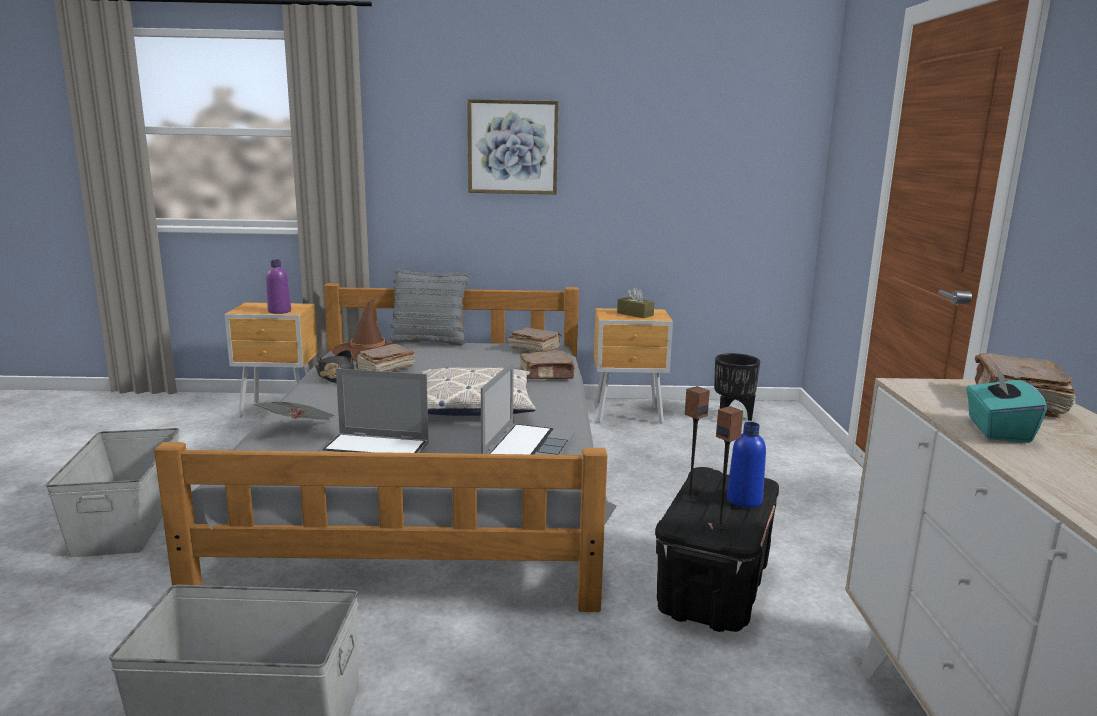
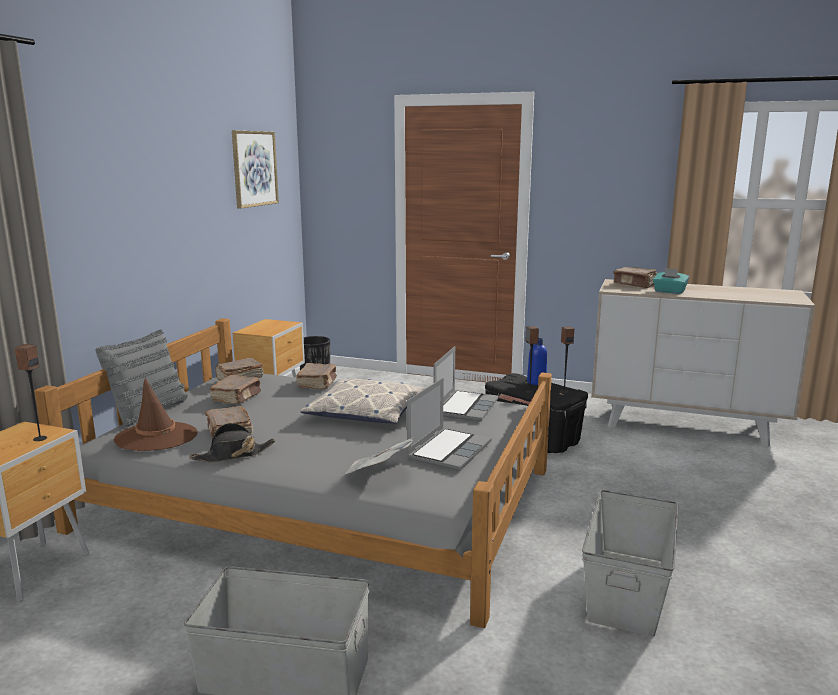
camera: 70 degrees left, 0 degrees up
(279, 311) = (40, 438): purple bottle -> speaker
(479, 356) = (237, 398): none -> brown book
(512, 147) = (147, 198): picture -> picture (254, 168)
(527, 448) = (465, 407): laptop -> laptop turned 75 degrees clockwise
(635, 314) = (269, 326): brown tissue box -> none

